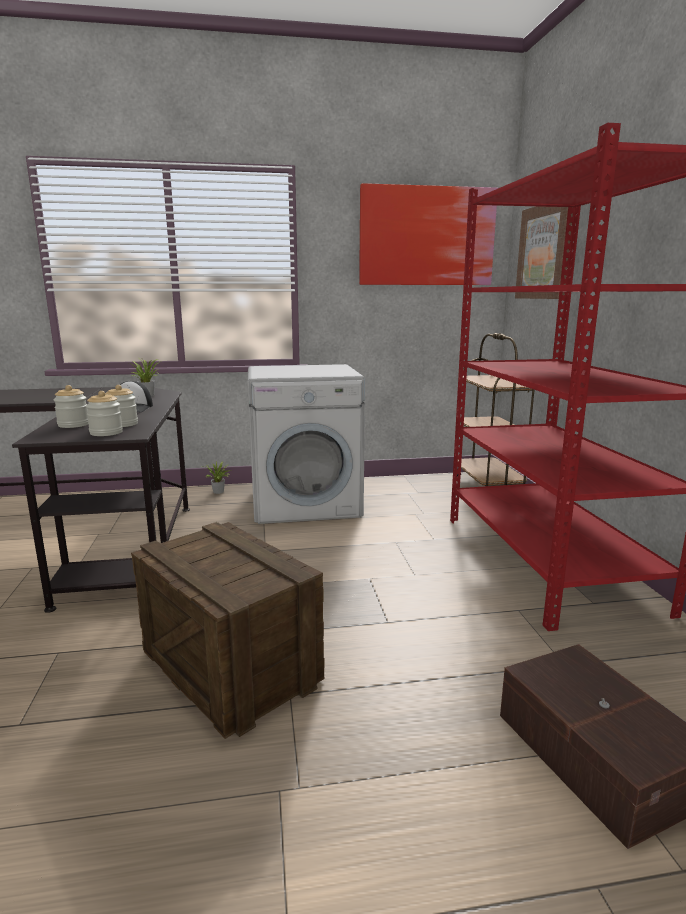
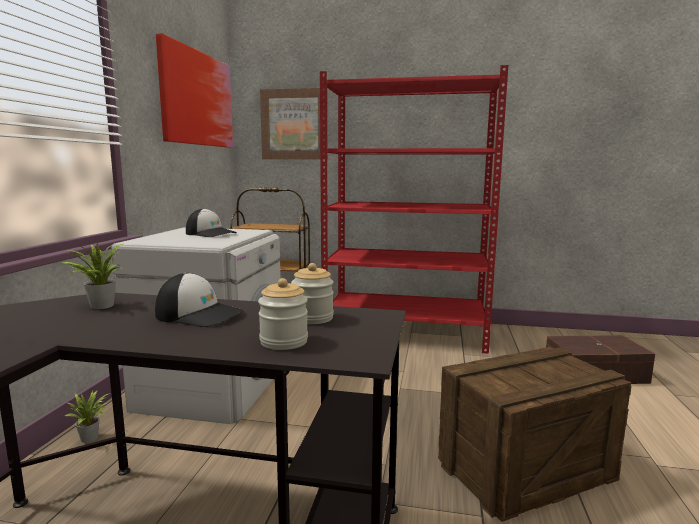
camera: 70 degrees left, 5 degrees down
(106, 433) = (359, 325): jar -> none
(315, 370) = (211, 234): none -> cap

